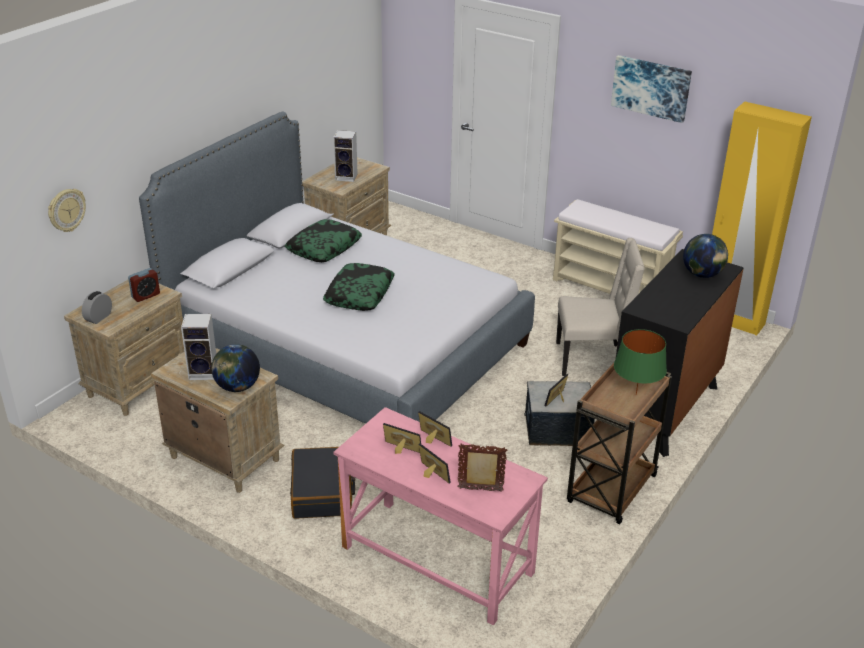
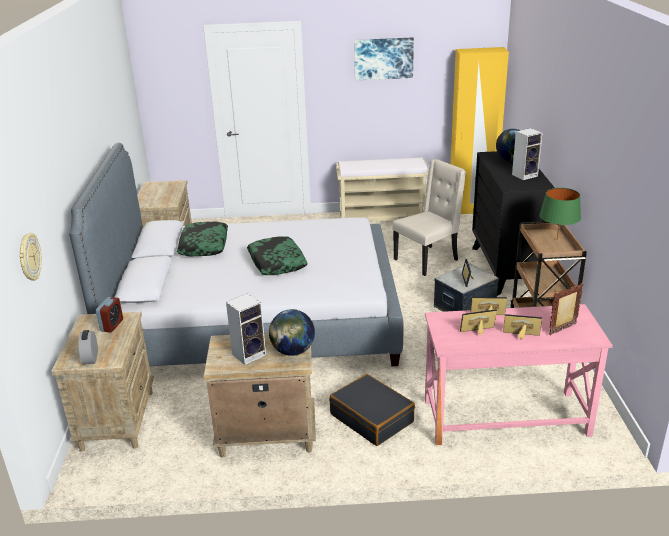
camera: 35 degrees left, 5 degrees down
(347, 177) = (164, 195): speaker -> speaker (525, 175)

